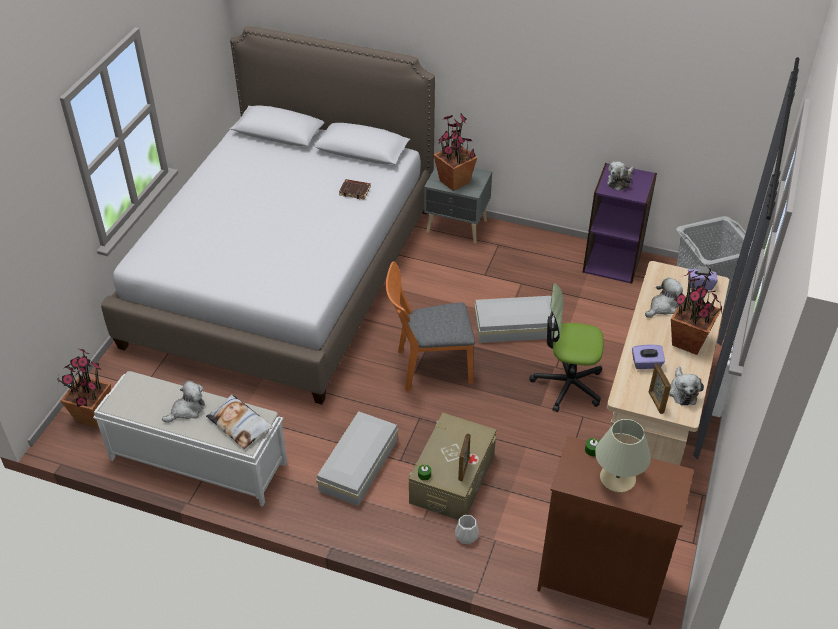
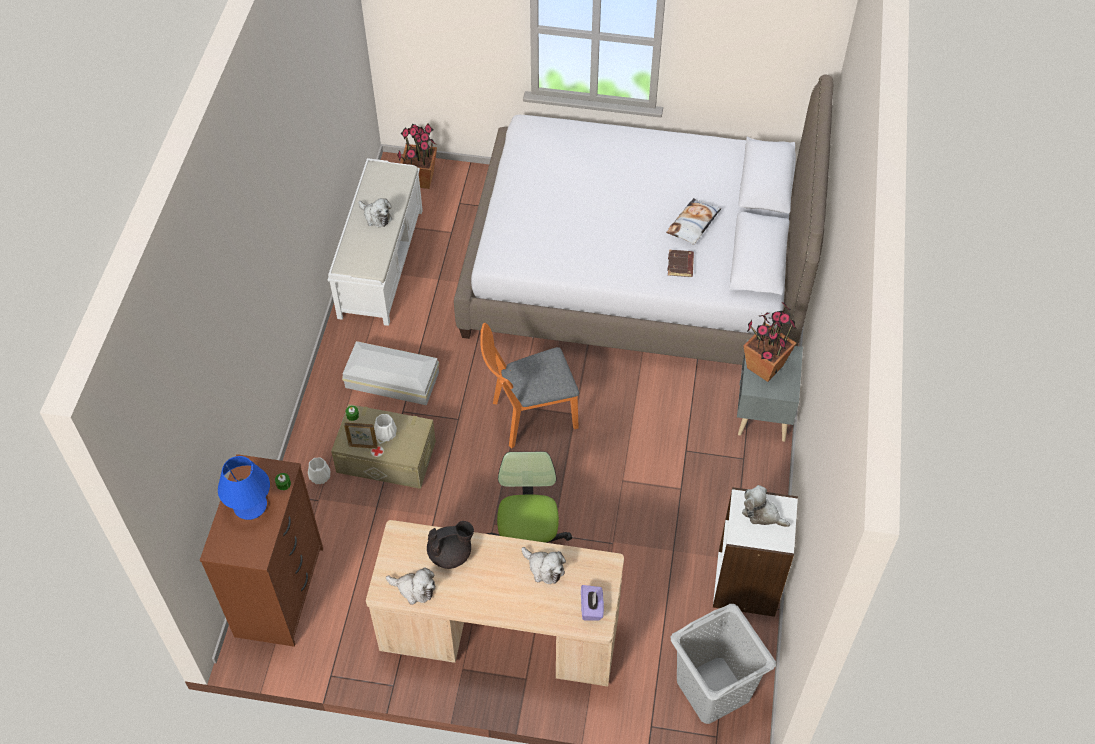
camera: 80 degrees right, 10 degrees up
(240, 424) = (364, 256): pillow -> pillow (693, 224)
(428, 367) = (528, 416): orange chair -> orange chair turned 90 degrees counterclockwise
(452, 450) = (385, 433): none -> white vase
(517, 327) = (606, 491): white storage box -> none
(612, 262) = (747, 583): purple bookcase -> white bookcase
(617, 478) = (250, 505): beige table lamp -> blue table lamp
(646, 364) = (451, 554): purple tissue box -> black teapot
(656, 402) = (396, 564): picture frame -> none
(682, 391) = (414, 589): plush toy -> plush toy turned 150 degrees counterclockwise
(689, 342) = (491, 595): potted plant -> none

